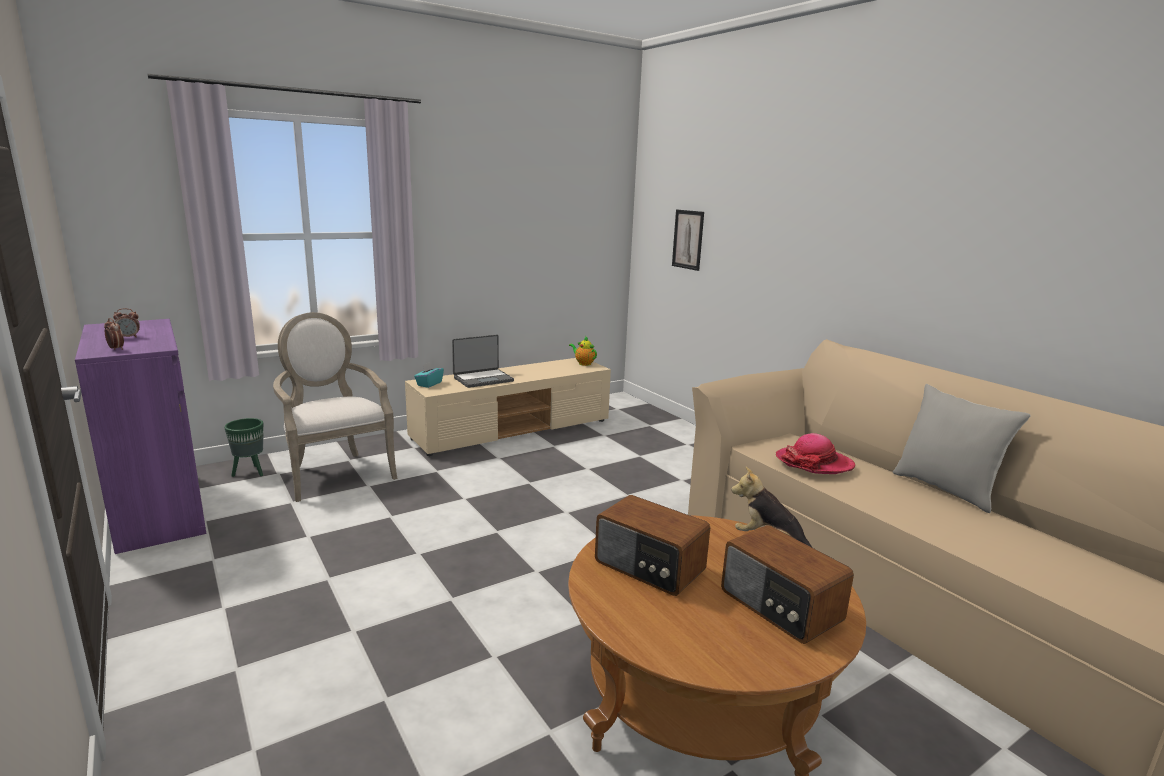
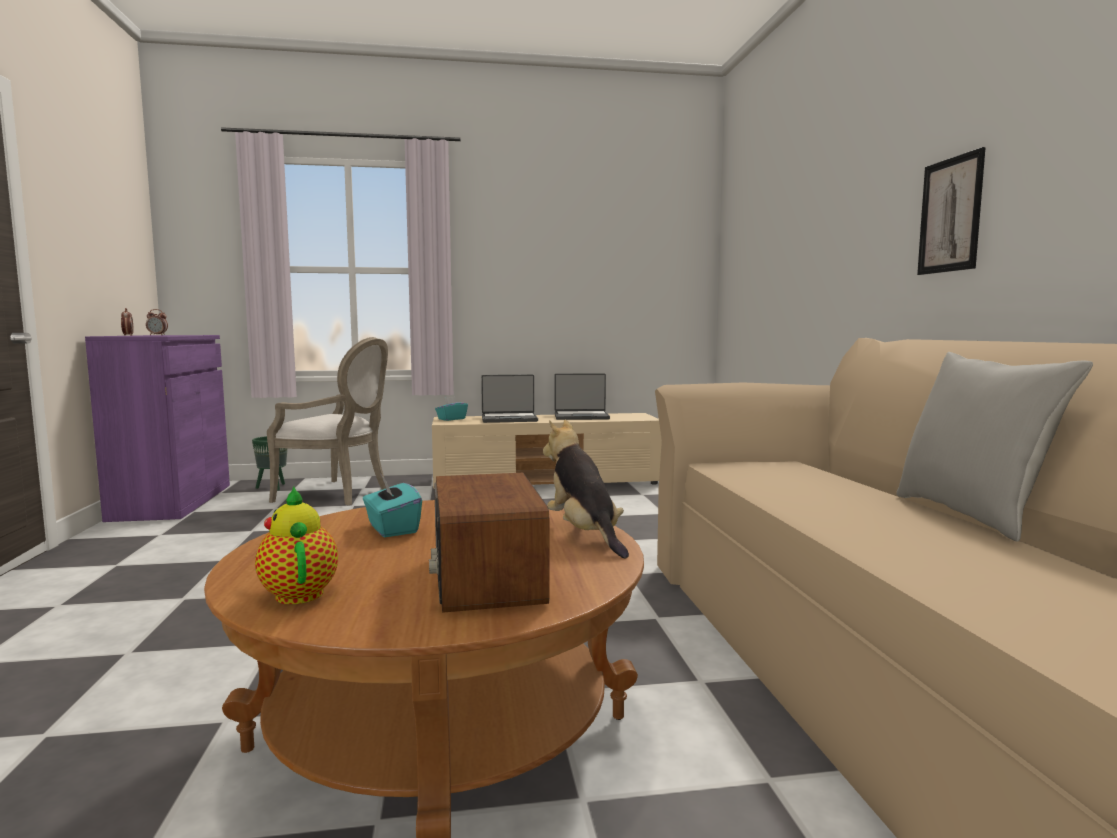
camera: 25 degrees right, 10 degrees down
(336, 473) = (339, 494): armchair -> armchair turned 120 degrees clockwise
(539, 369) = (581, 417): none -> laptop
(583, 363) = (637, 416): teapot -> teapot (299, 592)
(649, 567) = (392, 528): radio -> turquoise tissue box
(688, 239) = (759, 267): picture -> picture (950, 215)
(814, 463) = (778, 478): hat -> none

